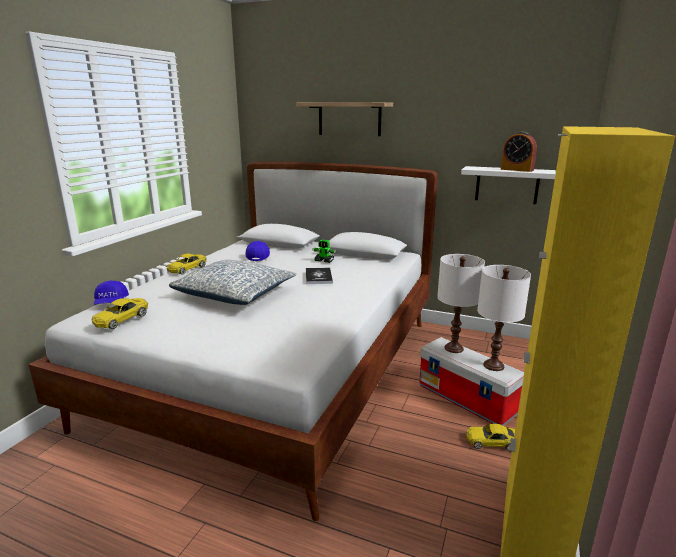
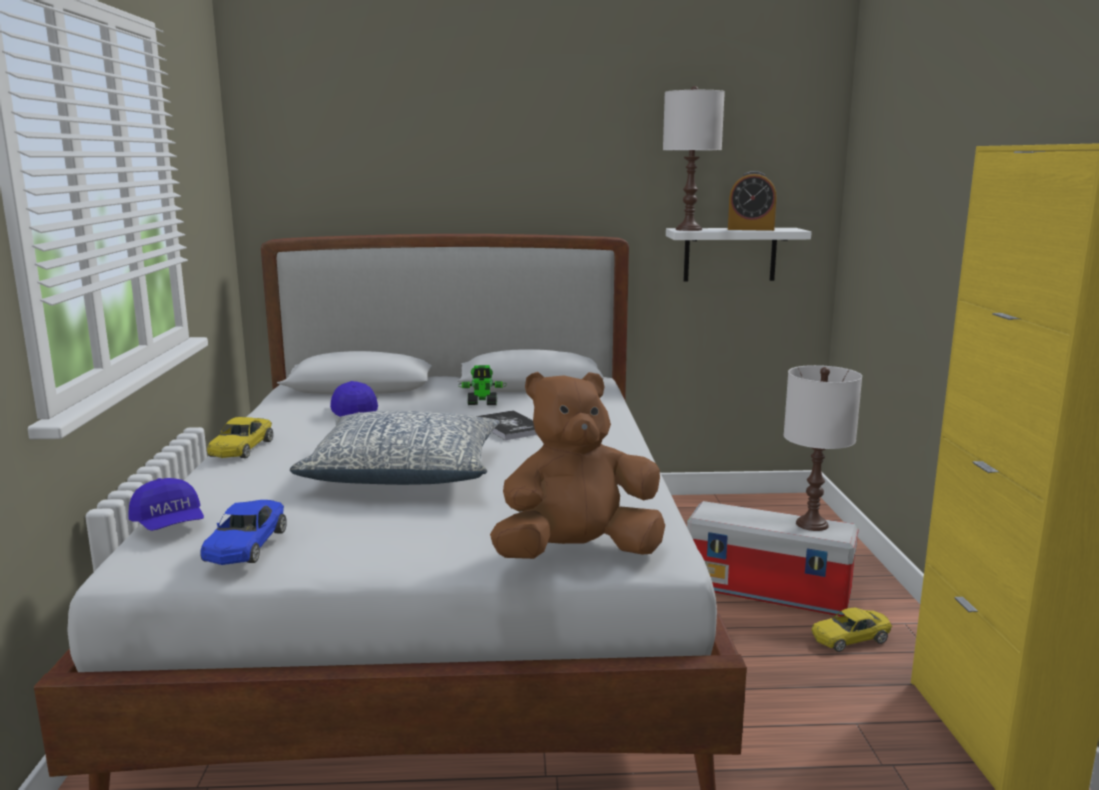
camera: 25 degrees left, 5 degrees down
(121, 319) = (246, 545): yellow toy car -> blue toy car
(254, 357) = (577, 554): none -> brown plush toy
(349, 119) = (462, 156): shelf -> none
(454, 348) = (738, 512): white table lamp -> white table lamp (689, 229)

